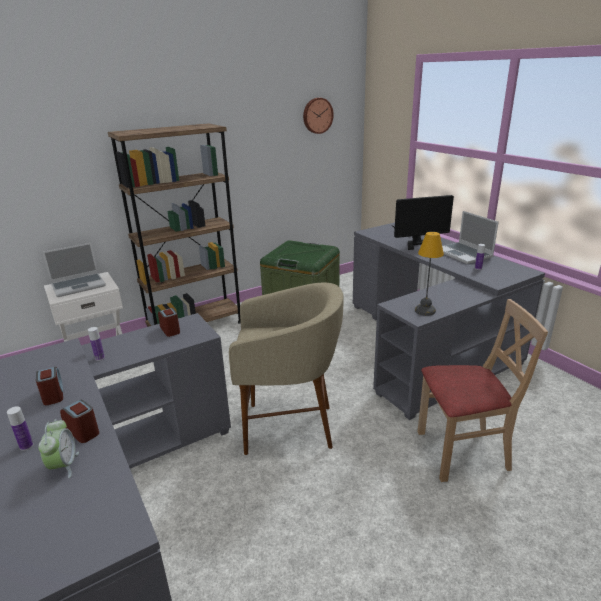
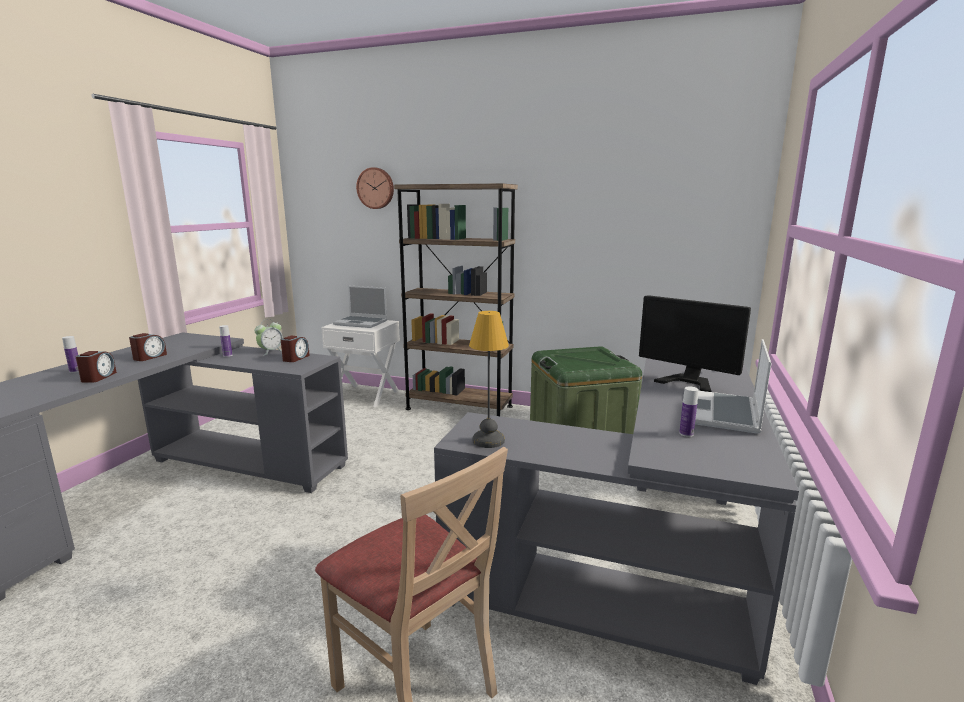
camera: 50 degrees right, 10 degrees down
(64, 465) = (49, 386): alarm clock -> alarm clock (271, 352)
(289, 427) = (348, 522): beige stool -> none
(317, 115) = (680, 186): wall clock -> wall clock (376, 188)

